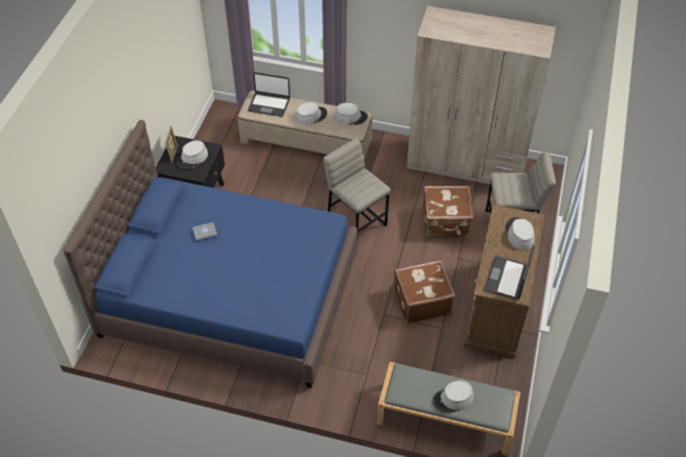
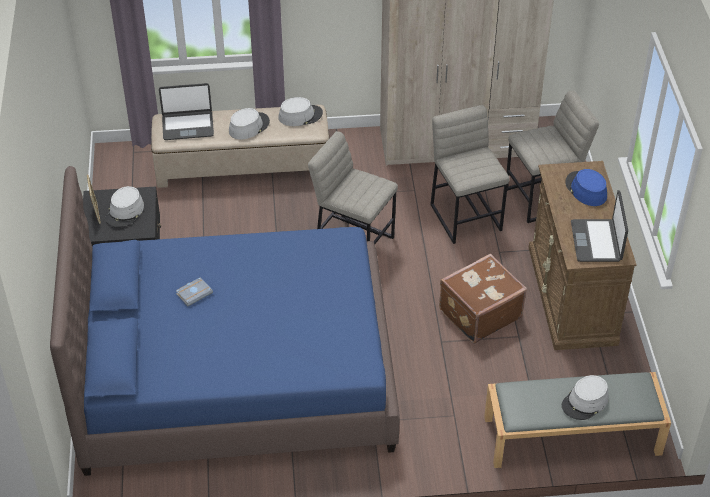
camera: 20 degrees left, 5 degrees down
(446, 223) = (465, 216): brown suitcase -> grey chair
(519, 234) = (585, 189): grey hat -> blue hat

